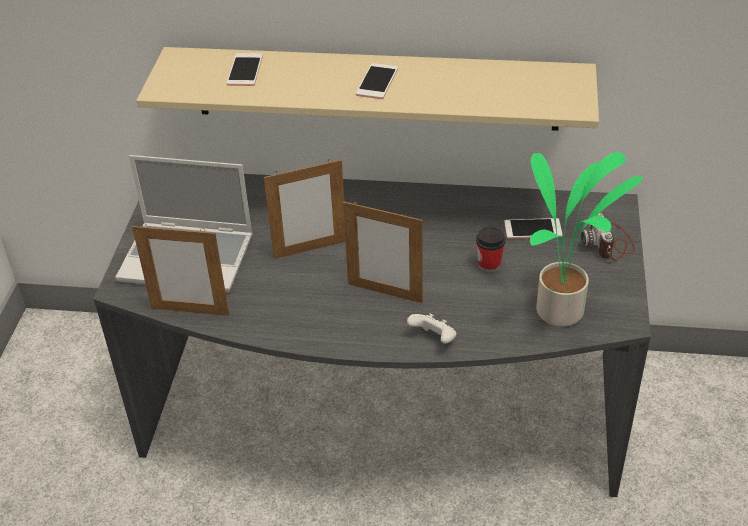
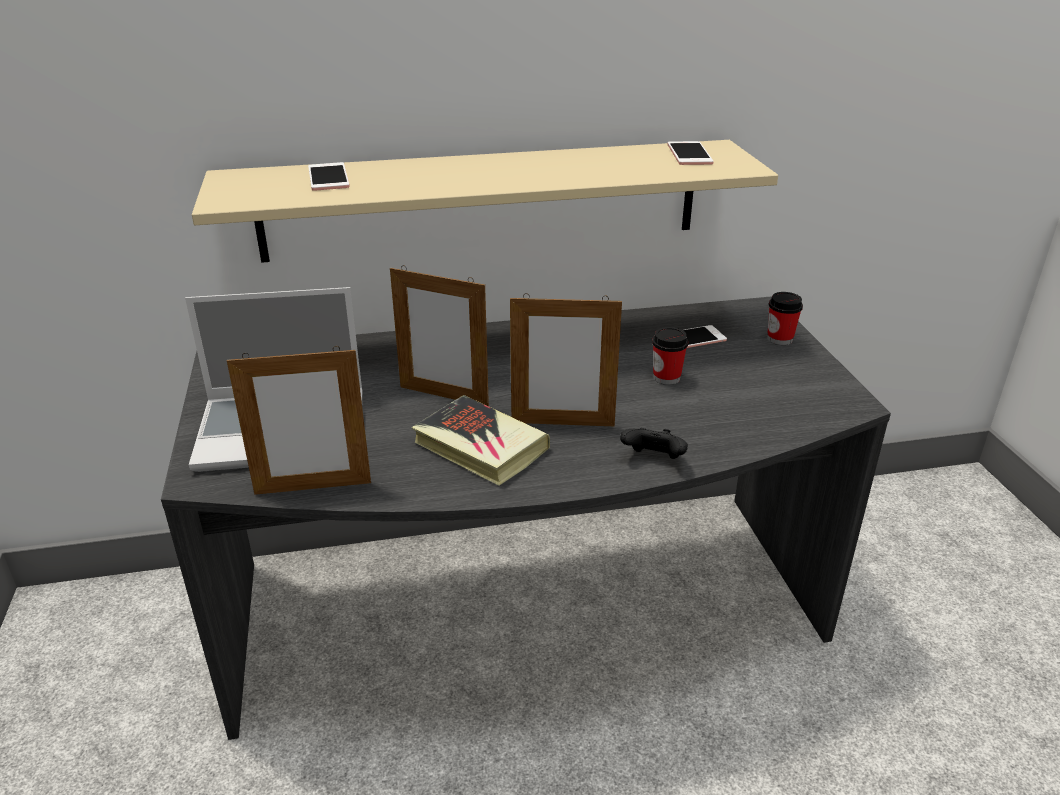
camera: 20 degrees left, 10 degrees down
(310, 249) = (443, 396): picture frame -> picture frame turned 60 degrees clockwise
(316, 301) = (480, 447): none -> book
(377, 82) = (501, 171): phone -> phone (689, 154)
(434, 339) = (653, 459): white game controller -> black game controller
(563, 312) = (781, 407): potted plant -> none
(609, 243) = (779, 339): camera -> cup

